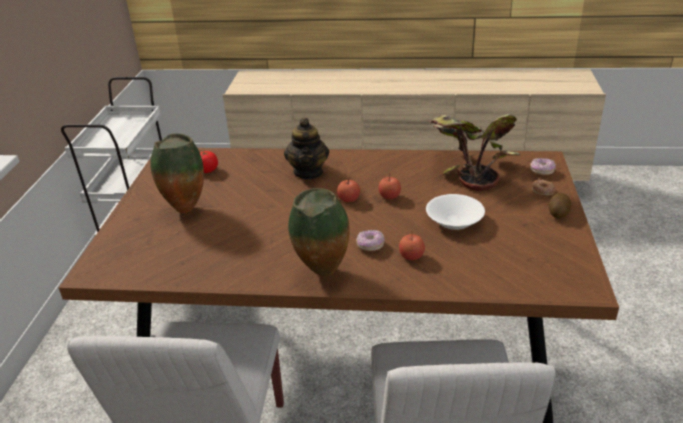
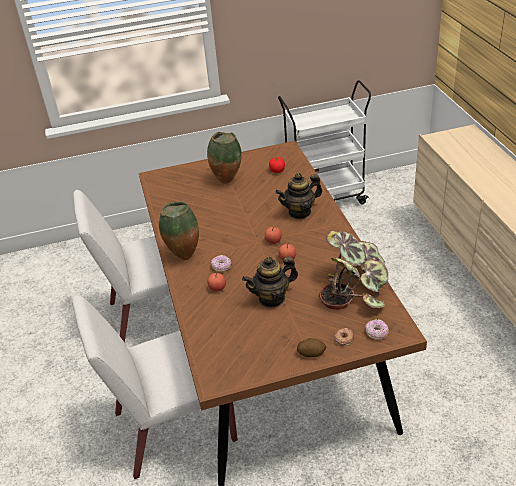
camera: 70 degrees right, 5 degrees up
(455, 220) = (272, 298): white bowl -> teapot

